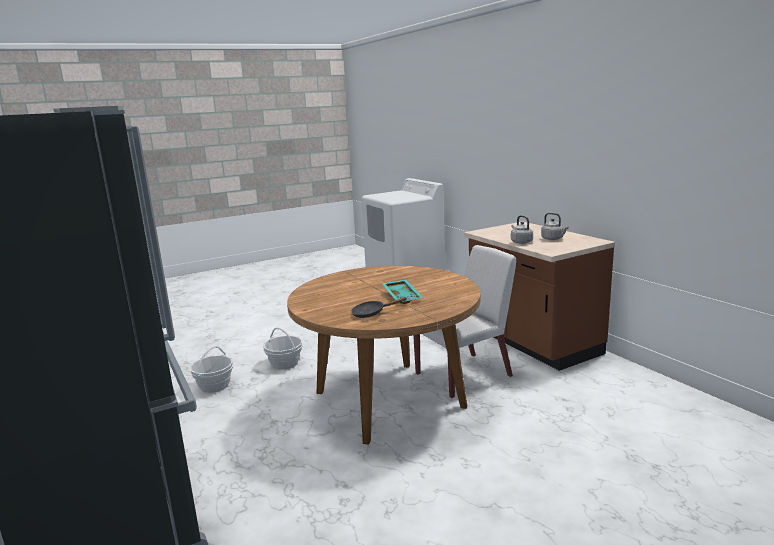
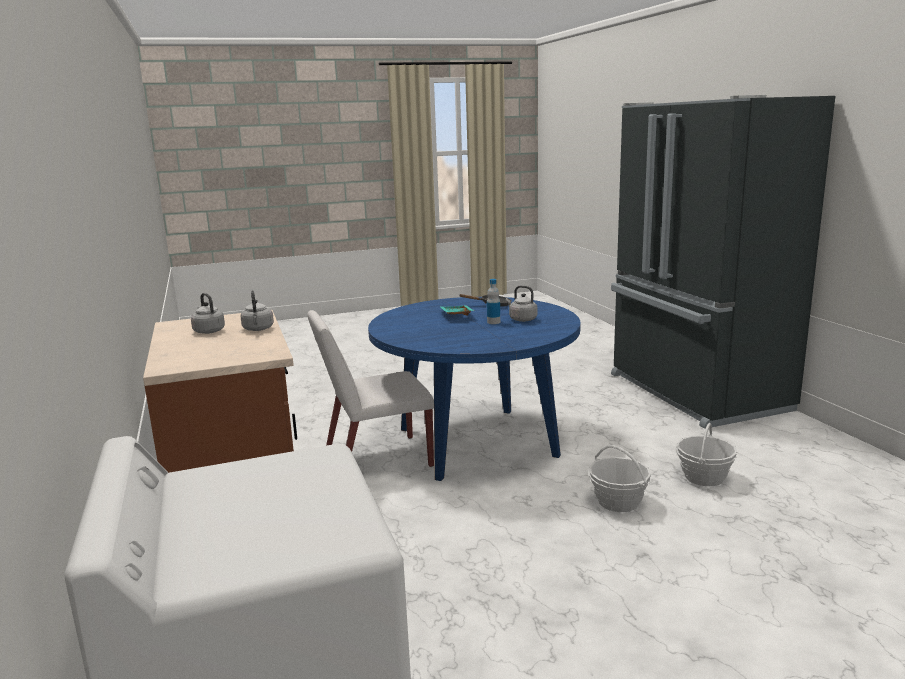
camera: 170 degrees left, 0 degrees up
(340, 296) = (521, 319): none -> grey kettle
(364, 291) = (493, 322): none -> bottle
(389, 399) = (476, 442): brown dining table -> blue dining table

